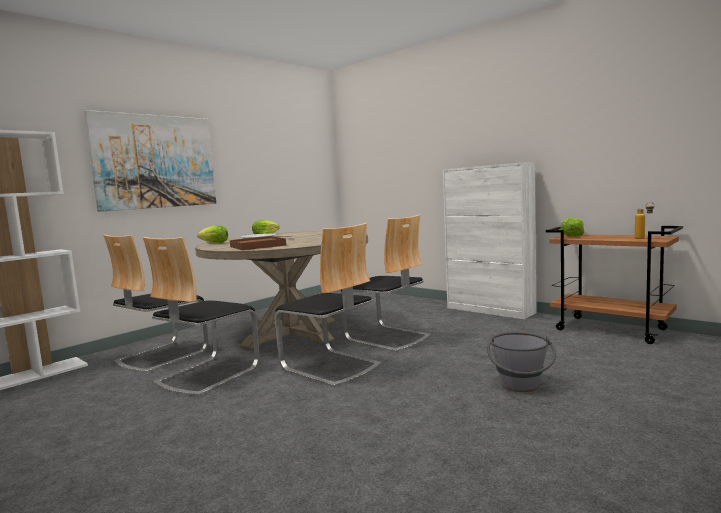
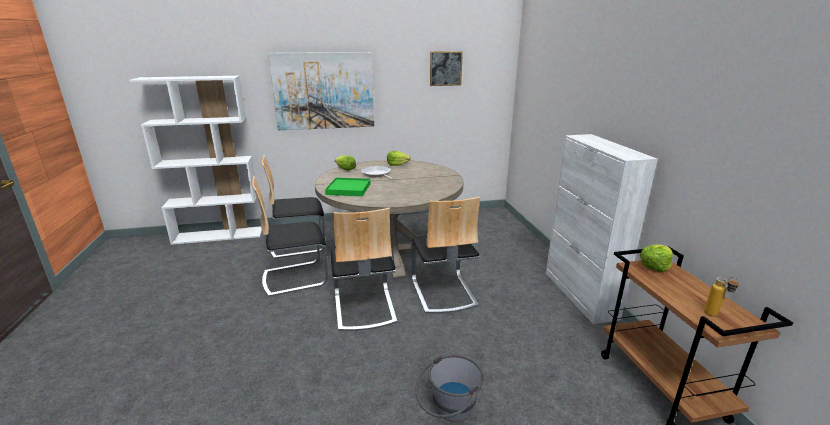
camera: 35 degrees right, 15 degrees up
(257, 246) = (348, 189): brown tray -> green tray
(278, 141) = (445, 68): none -> picture

